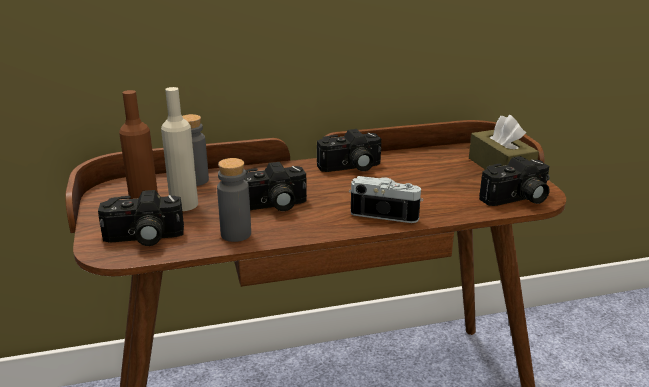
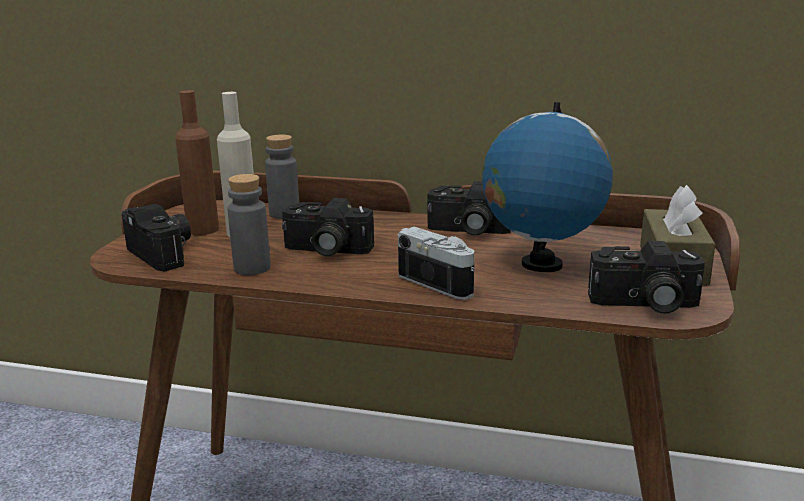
camera: 30 degrees right, 5 degrees down
(143, 238) = (165, 253): camera -> camera turned 150 degrees counterclockwise
(428, 184) = (541, 265): none -> globe

